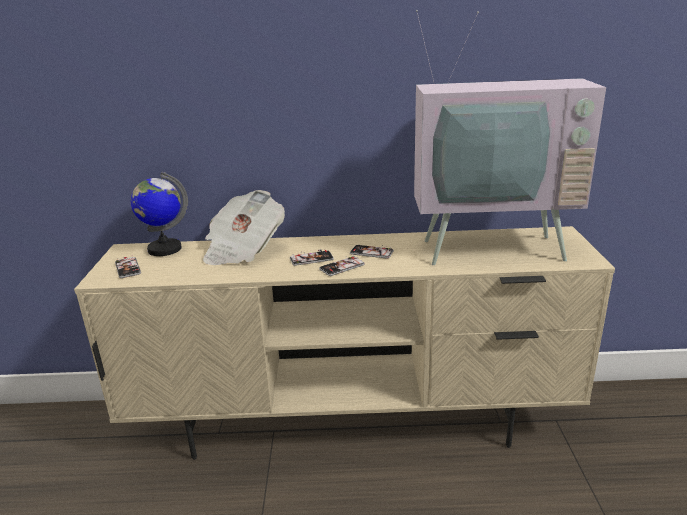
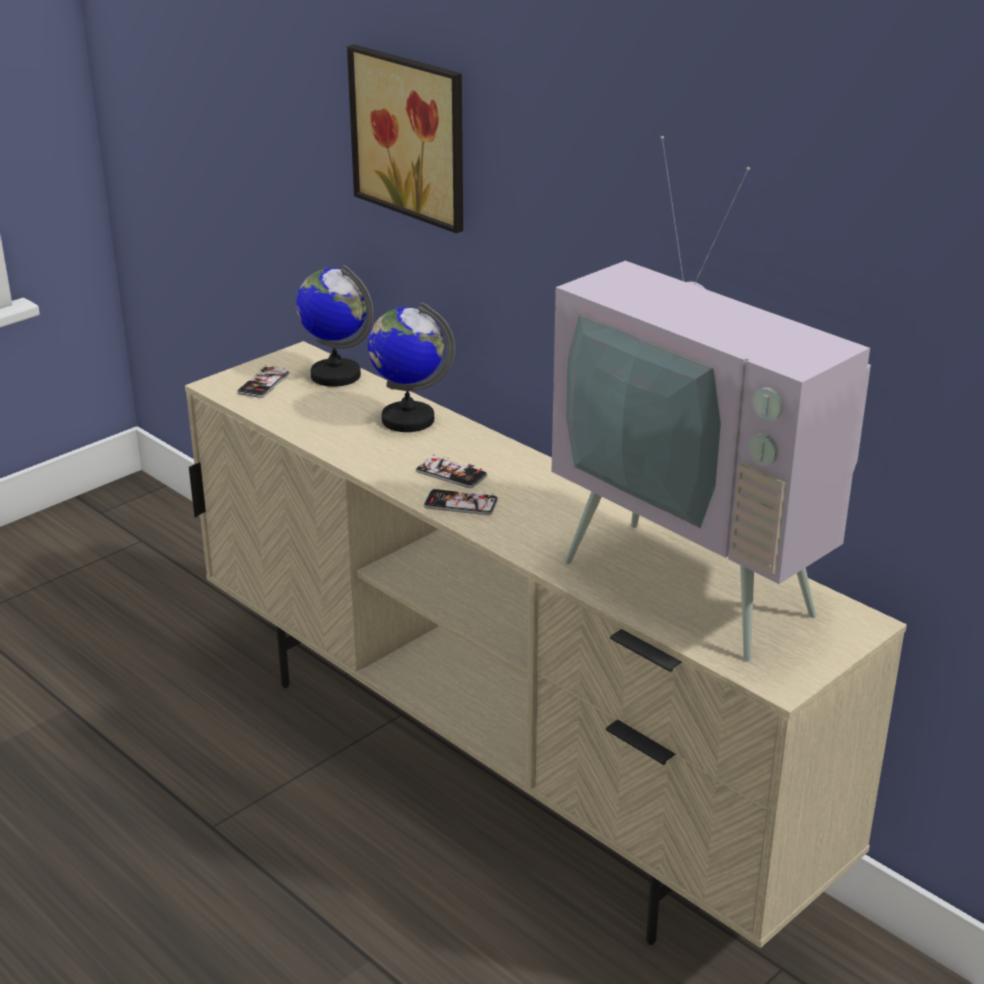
camera: 45 degrees right, 5 degrees up
(197, 72) = (413, 135): none -> picture
(243, 249) = (407, 419): newspaper -> globe
(371, 252) = (533, 503): phone -> none

